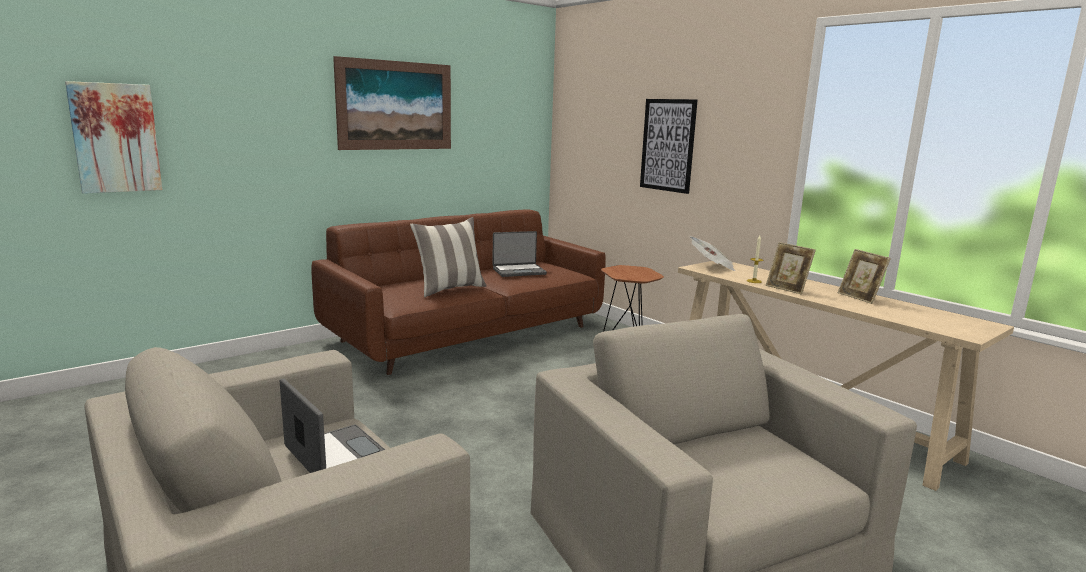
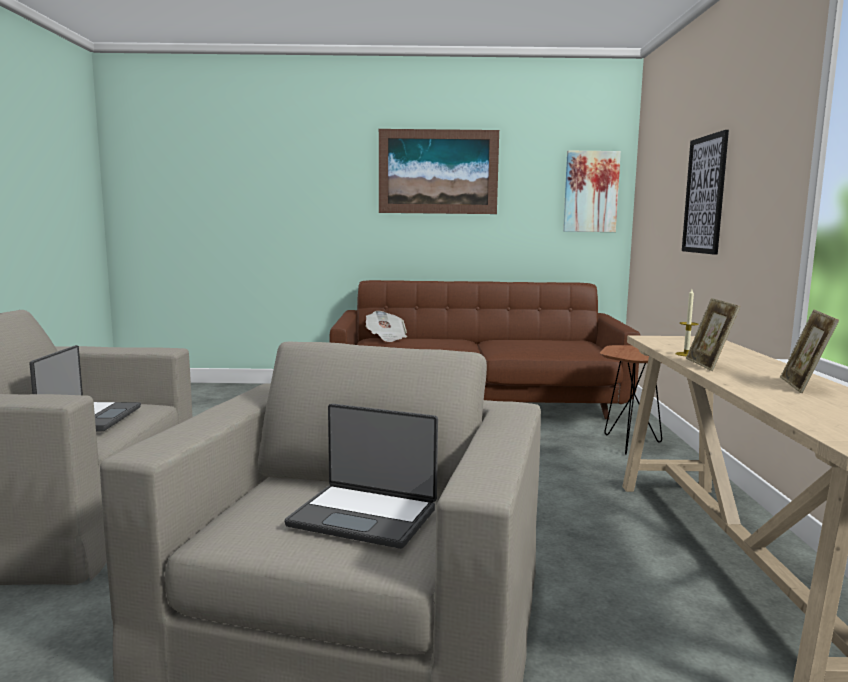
camera: 40 degrees right, 5 degrees down
(115, 138) = (208, 200): picture -> picture (591, 192)
(450, 289) = (436, 346): pillow -> none
(519, 271) = (534, 342): laptop -> laptop (364, 516)
(711, 266) = (675, 339): newspaper -> newspaper (386, 338)

